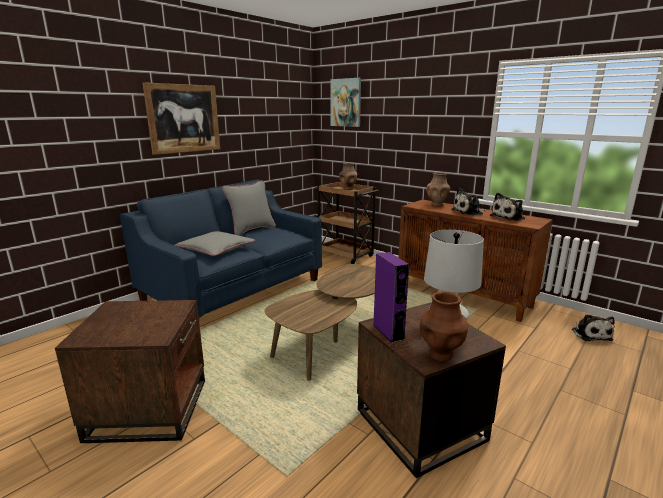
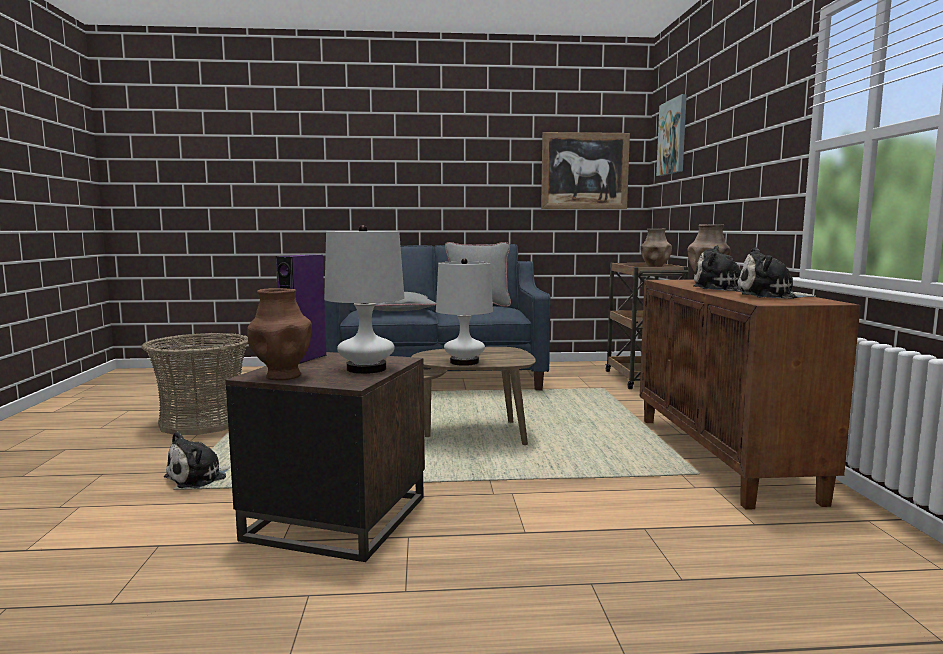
camera: 45 degrees right, 10 degrees down
(149, 408) = (202, 422): brown side table -> basket
(184, 118) = (428, 164): picture -> picture (584, 171)
(367, 287) = (464, 362): none -> white table lamp
(590, 334) = (867, 573): plush toy -> plush toy (200, 477)

